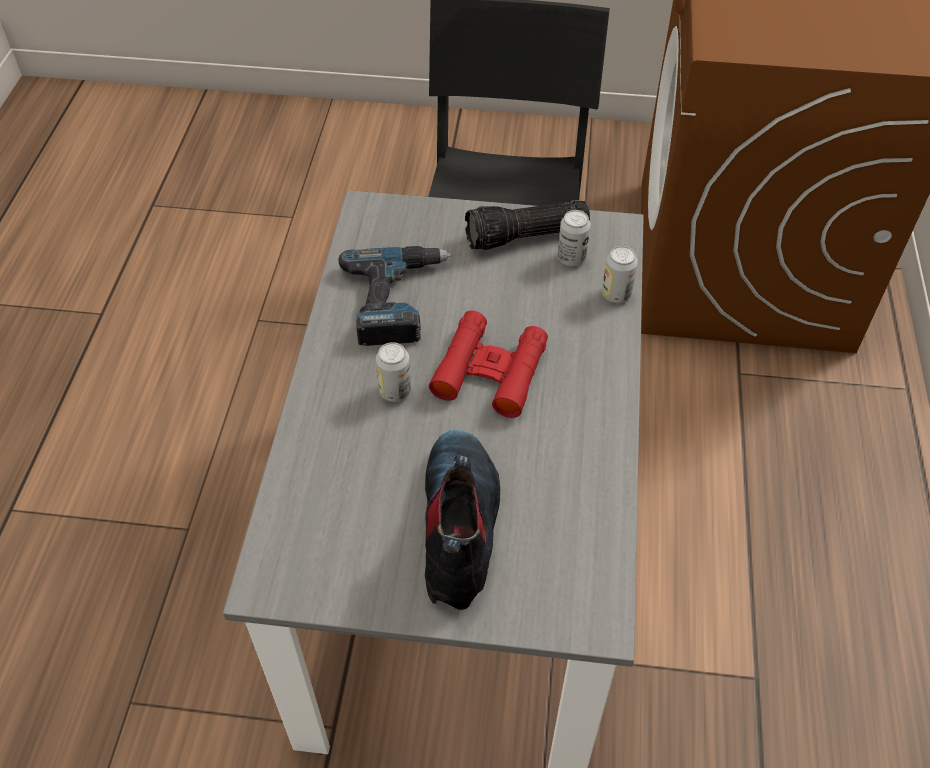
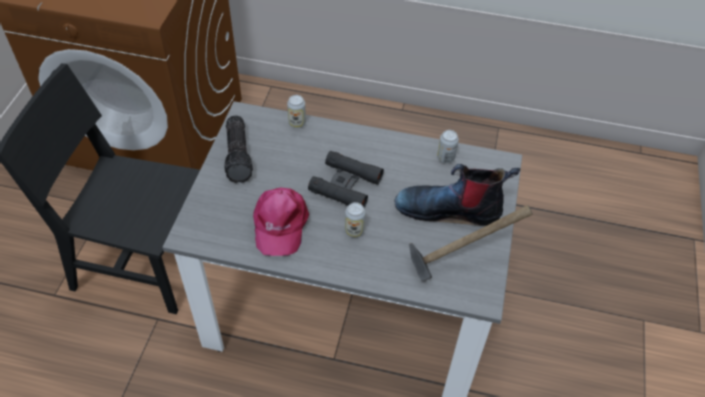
camera: 85 degrees left, 0 degrees up
(343, 544) = (459, 261): none -> hammer
(398, 300) = (279, 224): power drill -> pink cap
(490, 371) = (345, 185): red binoculars -> black binoculars
(571, 258) = (263, 137): can -> can (445, 158)

